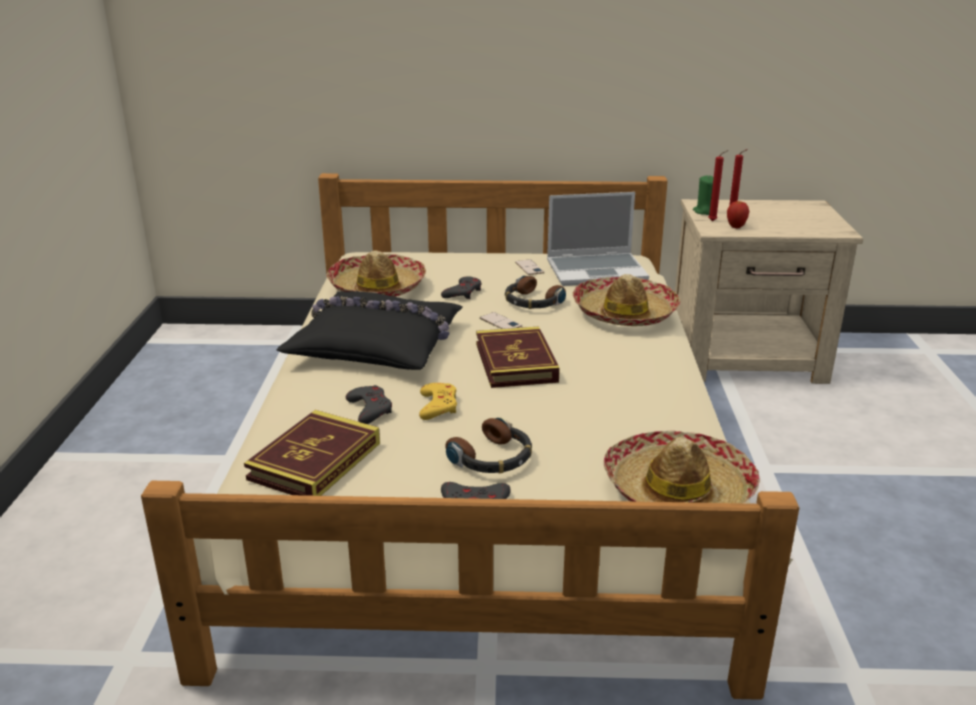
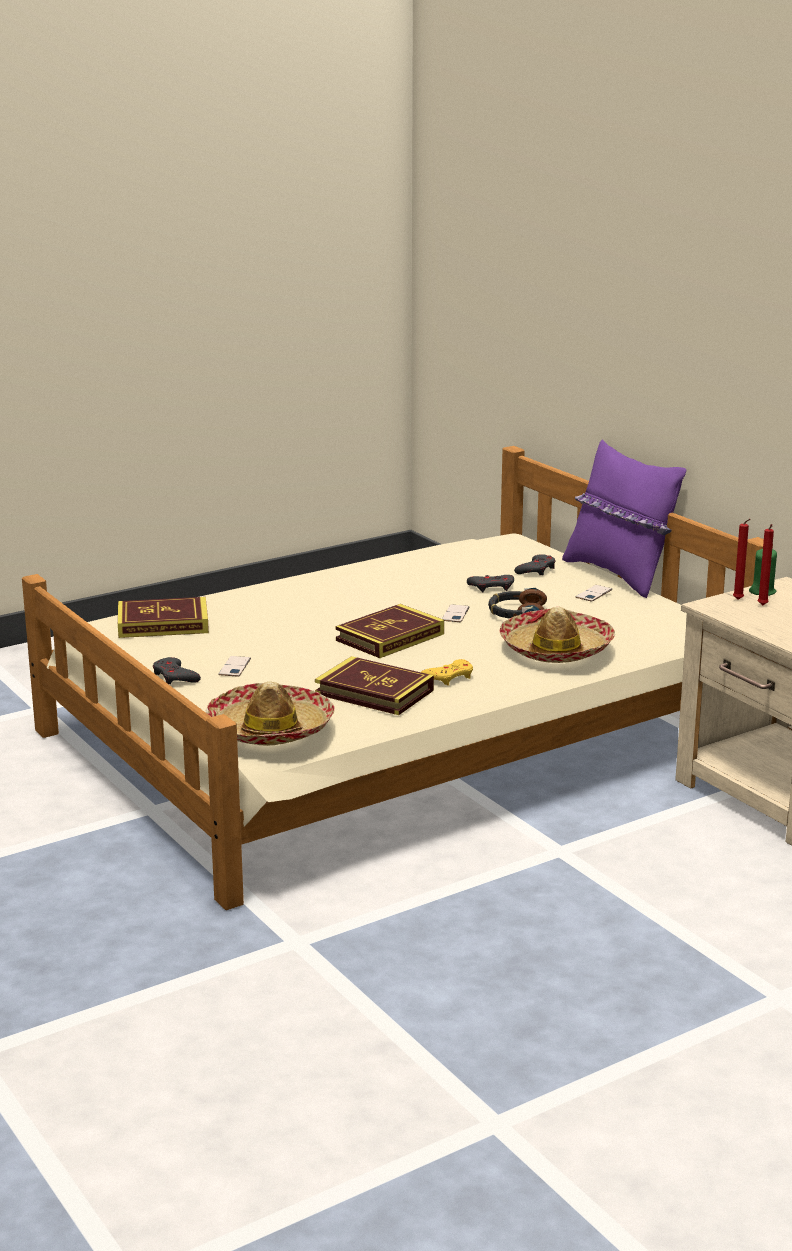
camera: 55 degrees right, 5 degrees down
(370, 409) = (249, 617): grey game controller -> grey game controller (536, 570)
(377, 287) = (449, 560): hat -> none
(377, 345) = (347, 590): black pillow -> none
(438, 406) = (283, 633): yellow game controller -> yellow game controller (449, 677)
(492, 458) = (234, 667): headphones -> phone
(497, 251) = (619, 575): none -> purple pillow
(597, 271) = (637, 618): laptop -> none
(637, 410) = (374, 692): none -> book
(736, 227) = (739, 611): apple -> none

